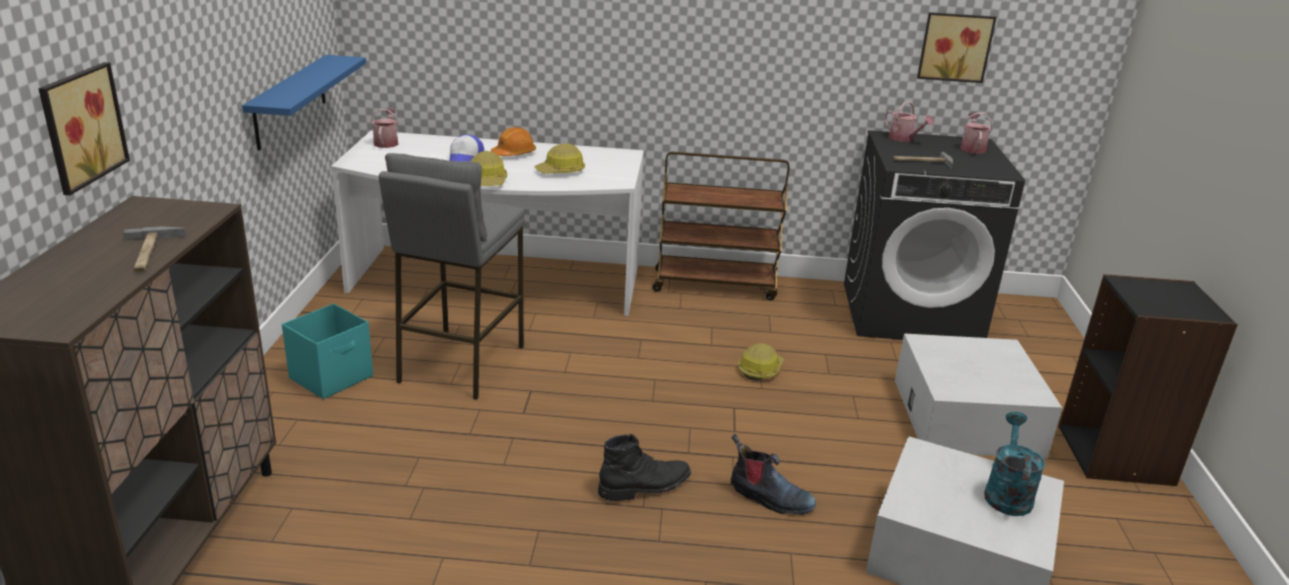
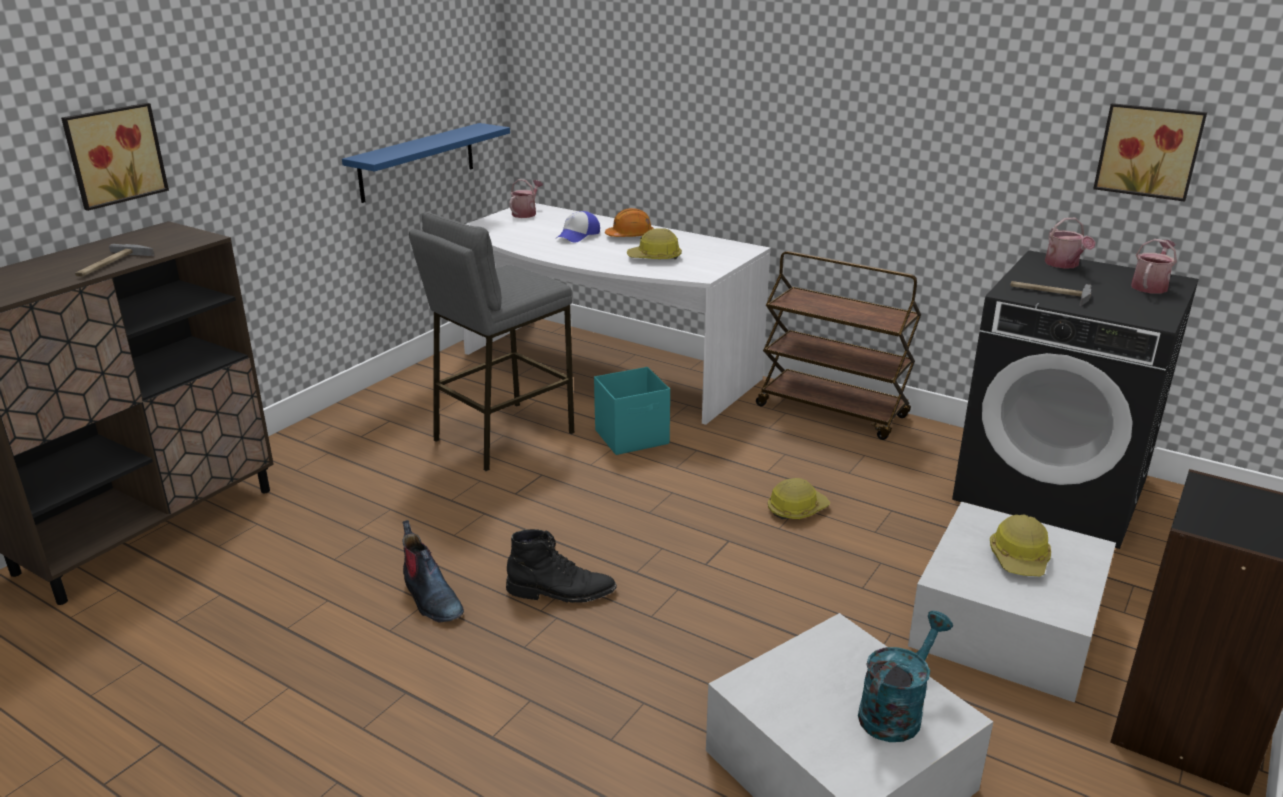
camera: 30 degrees right, 0 degrees up
(332, 377) = (387, 424): turquoise storage box -> turquoise storage box (633, 437)
(488, 181) = (572, 258): hard hat -> hard hat (1020, 558)
(769, 498) = (675, 641): boot -> boot (431, 598)

